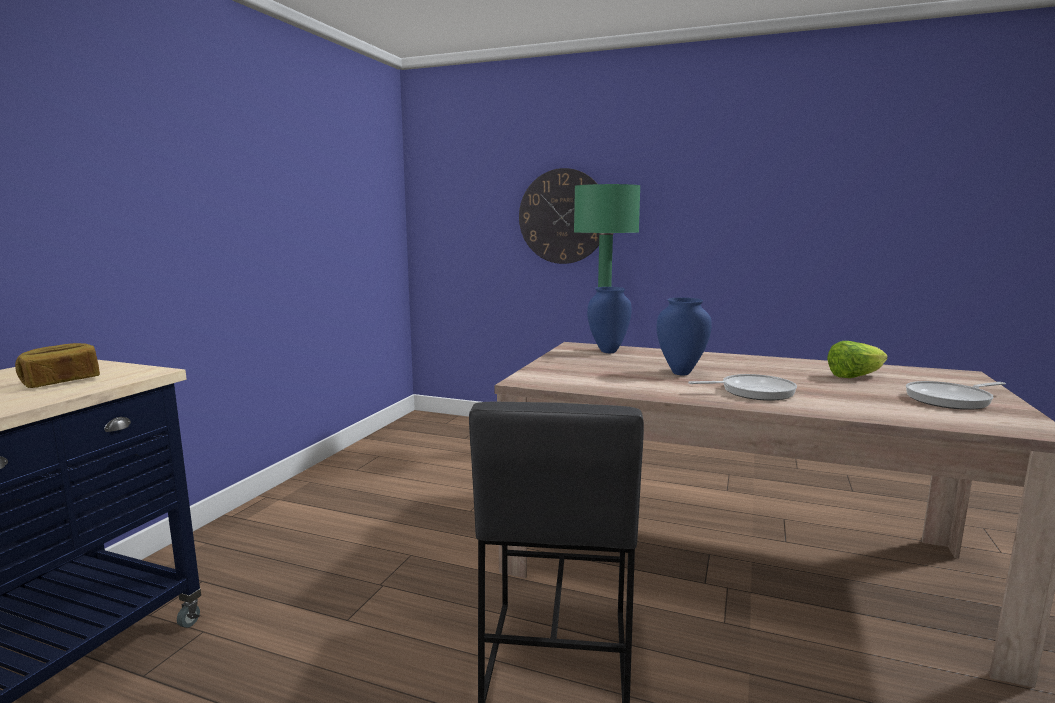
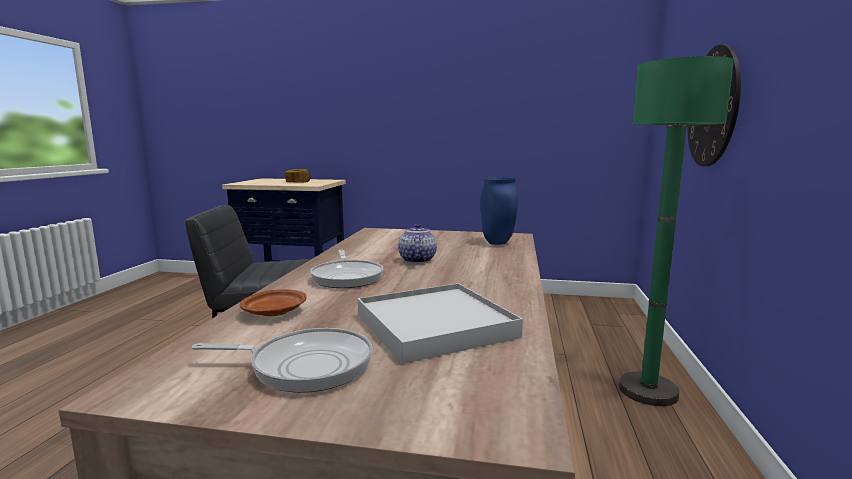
camera: 80 degrees right, 0 degrees up
(681, 373) = (416, 260): blue vase -> teapot
(854, 376) = (435, 325): lettuce -> white tray
(869, 409) = (275, 312): none -> brown plate
(951, 400) = (305, 365): frying pan -> frying pan turned 120 degrees clockwise

